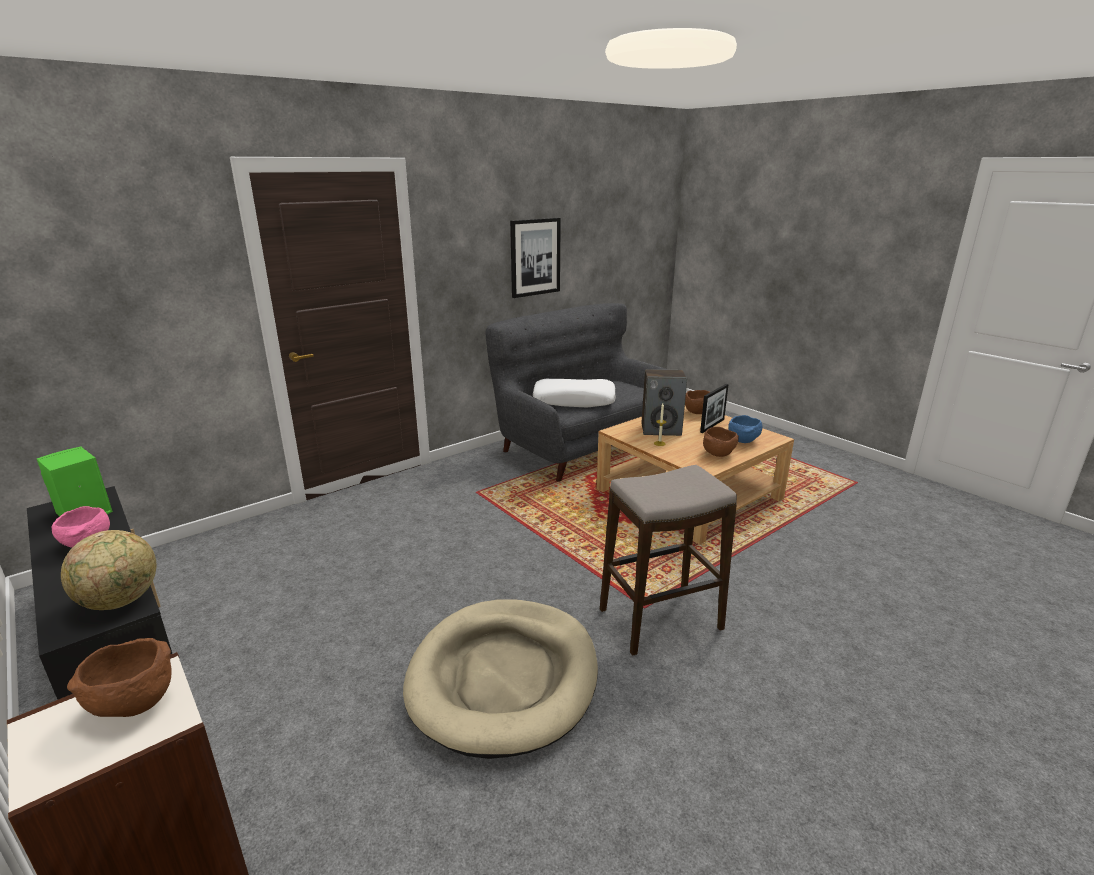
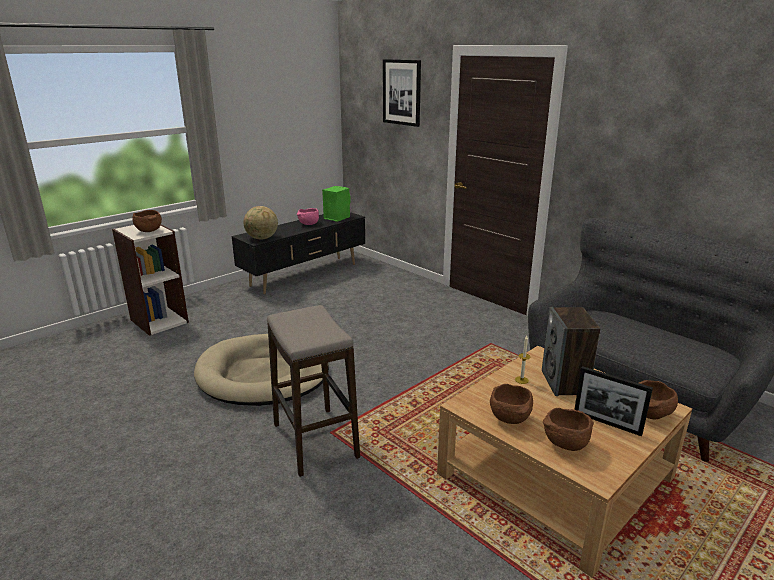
camera: 85 degrees right, 0 degrees up
(535, 257) = (700, 166): picture -> picture (402, 92)
(574, 401) = (618, 331): white pillow -> none
(743, 441) = (564, 444): blue bowl -> brown bowl

